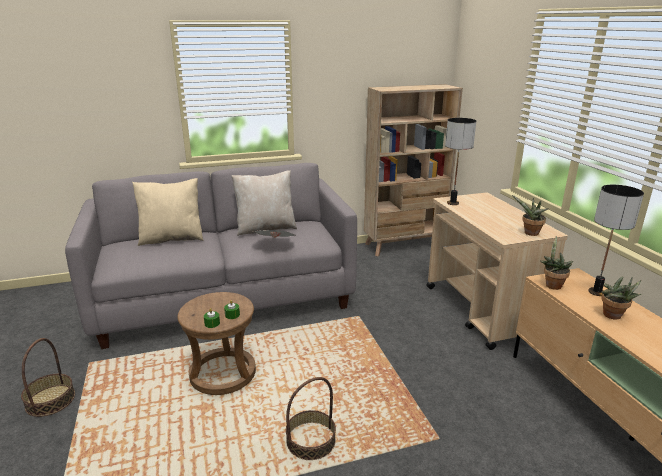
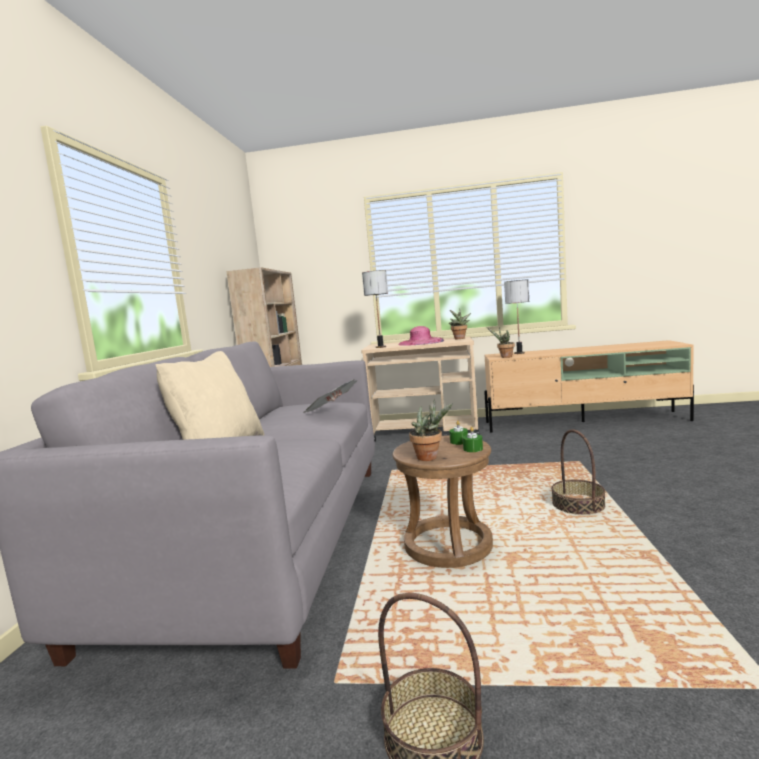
camera: 65 degrees left, 15 degrees down
(265, 228) = (275, 417): beige pillow -> none
(494, 216) = (421, 342): none -> pink hat
(613, 316) = (550, 352): potted plant -> potted plant (430, 458)

